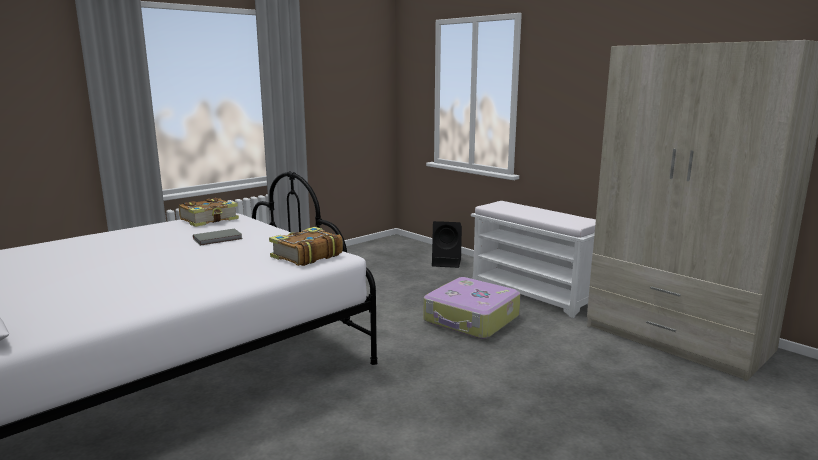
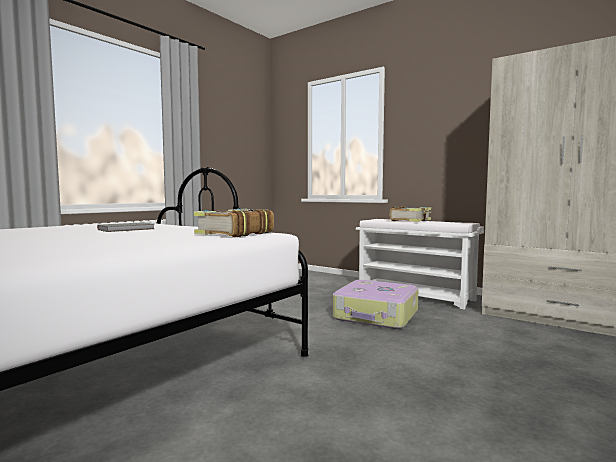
camera: 10 degrees left, 10 degrees down
(210, 220) = (113, 223): book -> book (411, 220)
(447, 262) = (327, 279): black speaker -> none

